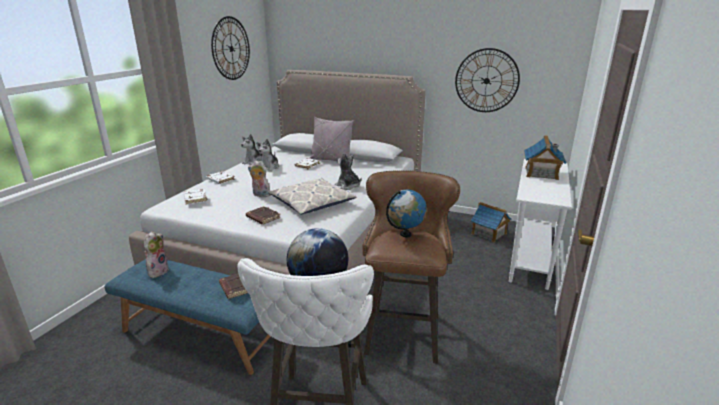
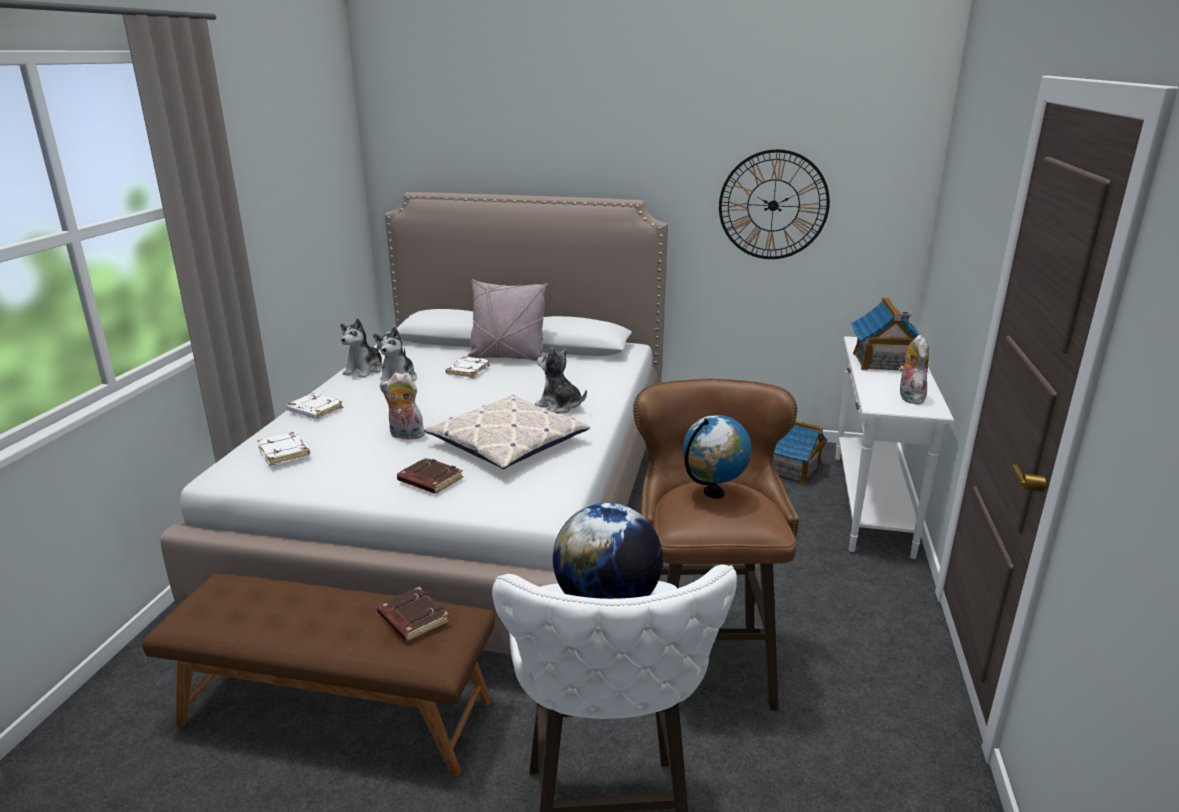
camera: 10 degrees left, 0 degrees up
(158, 271) = (245, 601): plush toy -> plush toy (908, 397)
(201, 334) = (337, 711): blue bench -> brown bench
(231, 48) = (305, 158): wall clock -> none

